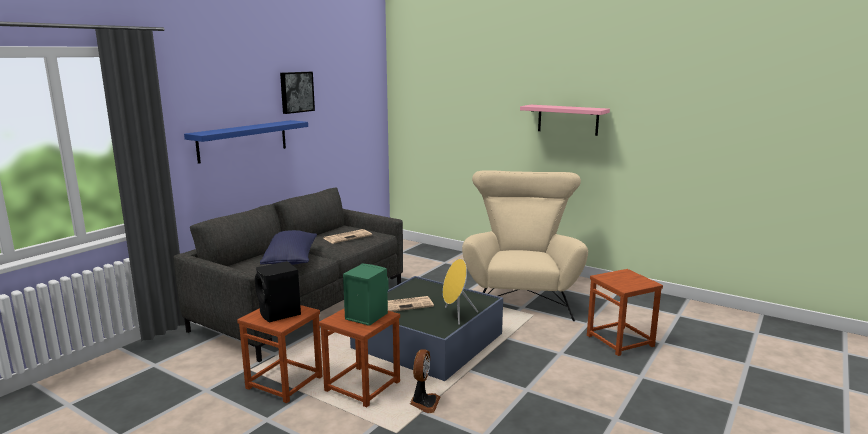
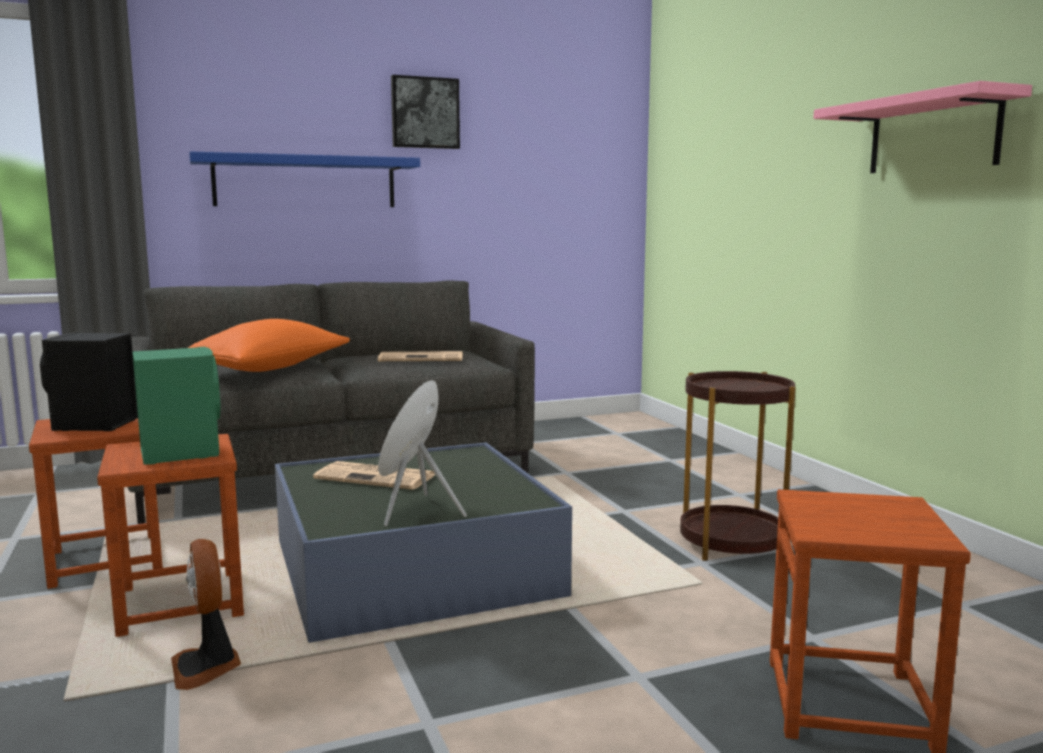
camera: 35 degrees right, 5 degrees down
(291, 260) = (271, 369): blue pillow -> orange pillow
(424, 403) = (207, 667): fan -> fan turned 105 degrees clockwise
(521, 296) = (731, 544): beige armchair -> brown side table

